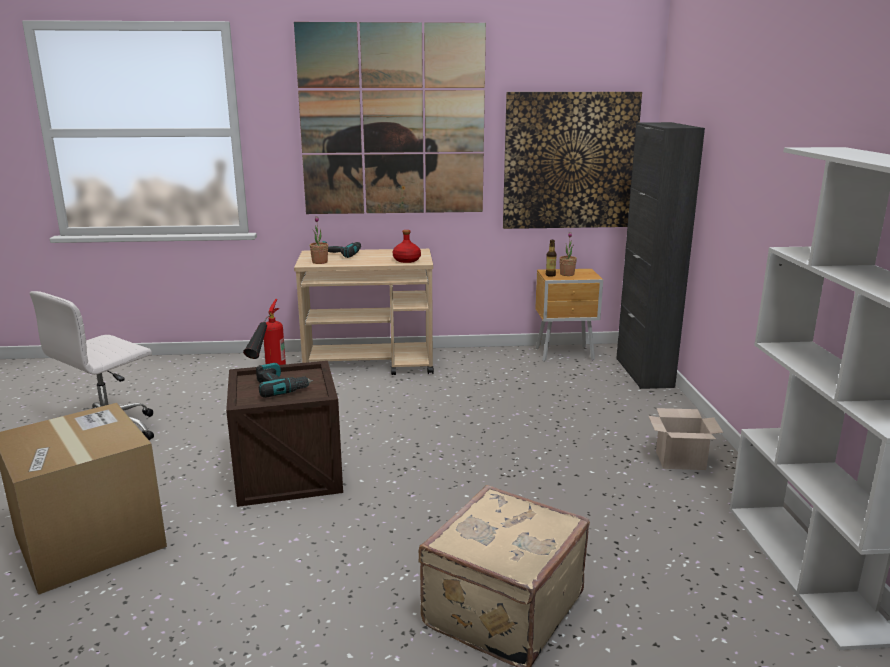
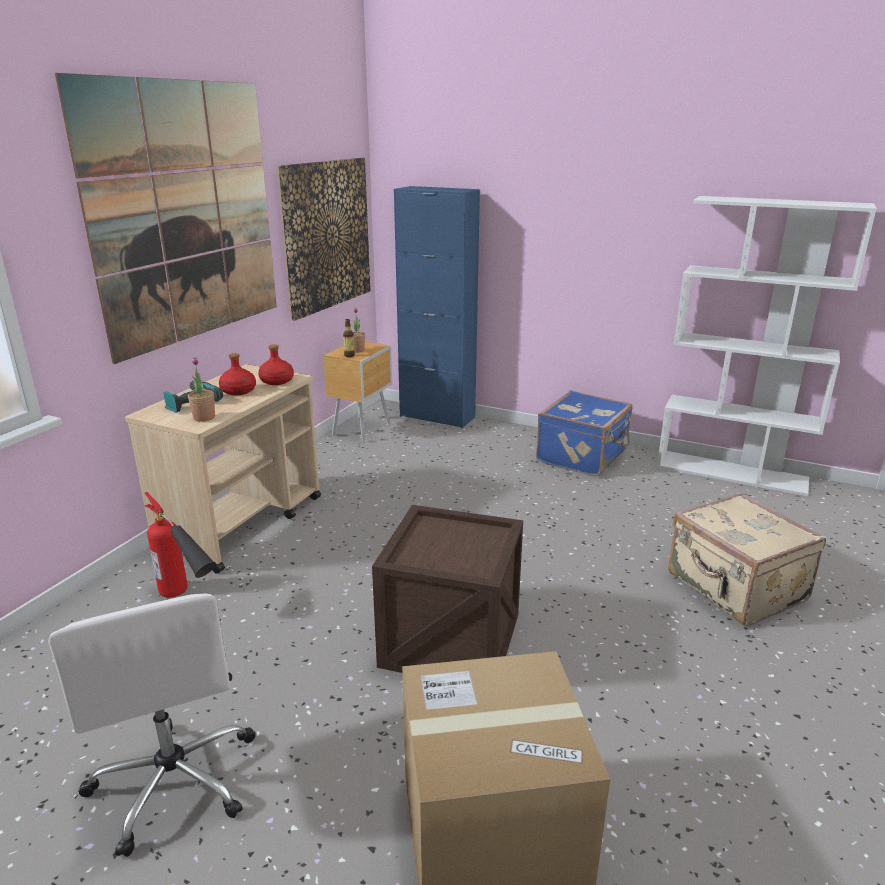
camera: 60 degrees left, 5 degrees up
(280, 387) = (452, 547): power drill -> none
(375, 258) = (238, 391): none -> red bottle
(644, 373) = (437, 416): black cabinet -> blue cabinet
(681, 460) = (583, 456): cardboard box -> blue suitcase

